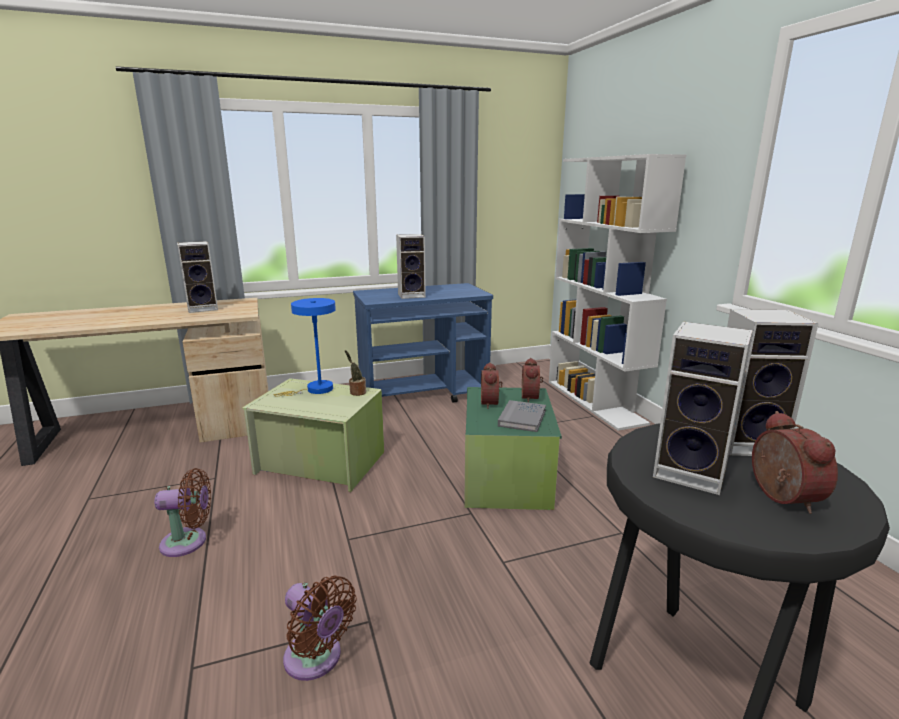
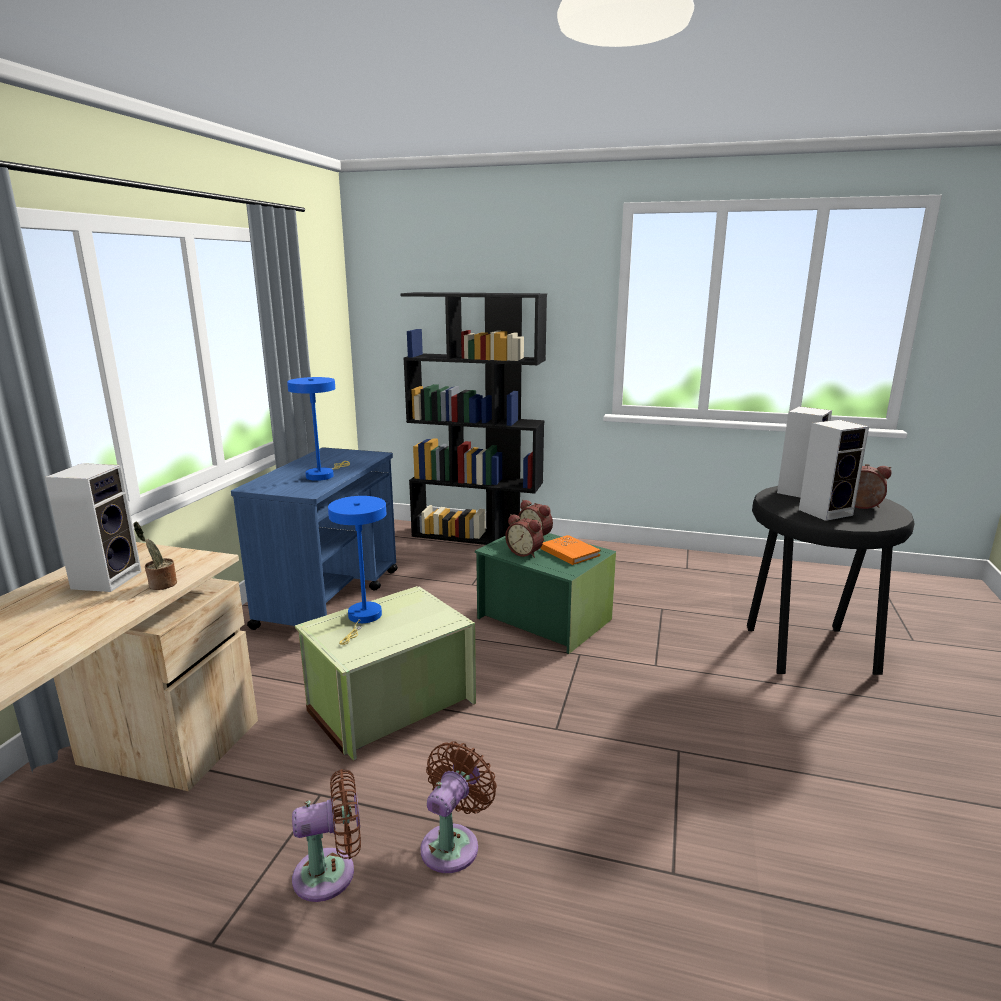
camera: 55 degrees left, 0 degrees up
(316, 659) = (706, 791): brown fan -> brown fan (331, 873)
(356, 392) = (407, 599): potted plant -> potted plant (161, 585)
(412, 295) = (322, 475): speaker -> blue table lamp
(522, 418) = (570, 552): grey book -> orange book
(595, 402) = (477, 536): white bookcase -> black bookcase

